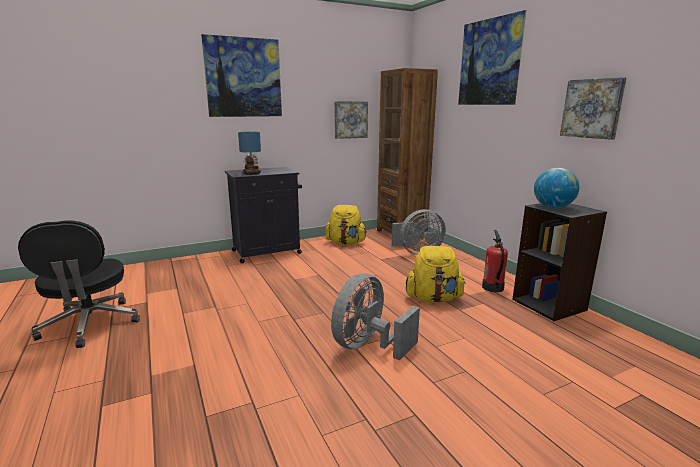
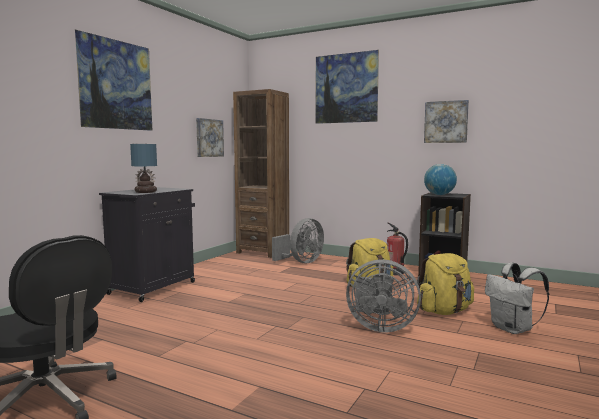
camera: 35 degrees left, 10 degrees down
(345, 243) = (224, 266): yellow backpack -> yellow backpack (444, 311)
(368, 346) = (380, 327): grey fan -> grey fan turned 75 degrees counterclockwise
(508, 405) = (513, 329): none -> white backpack

